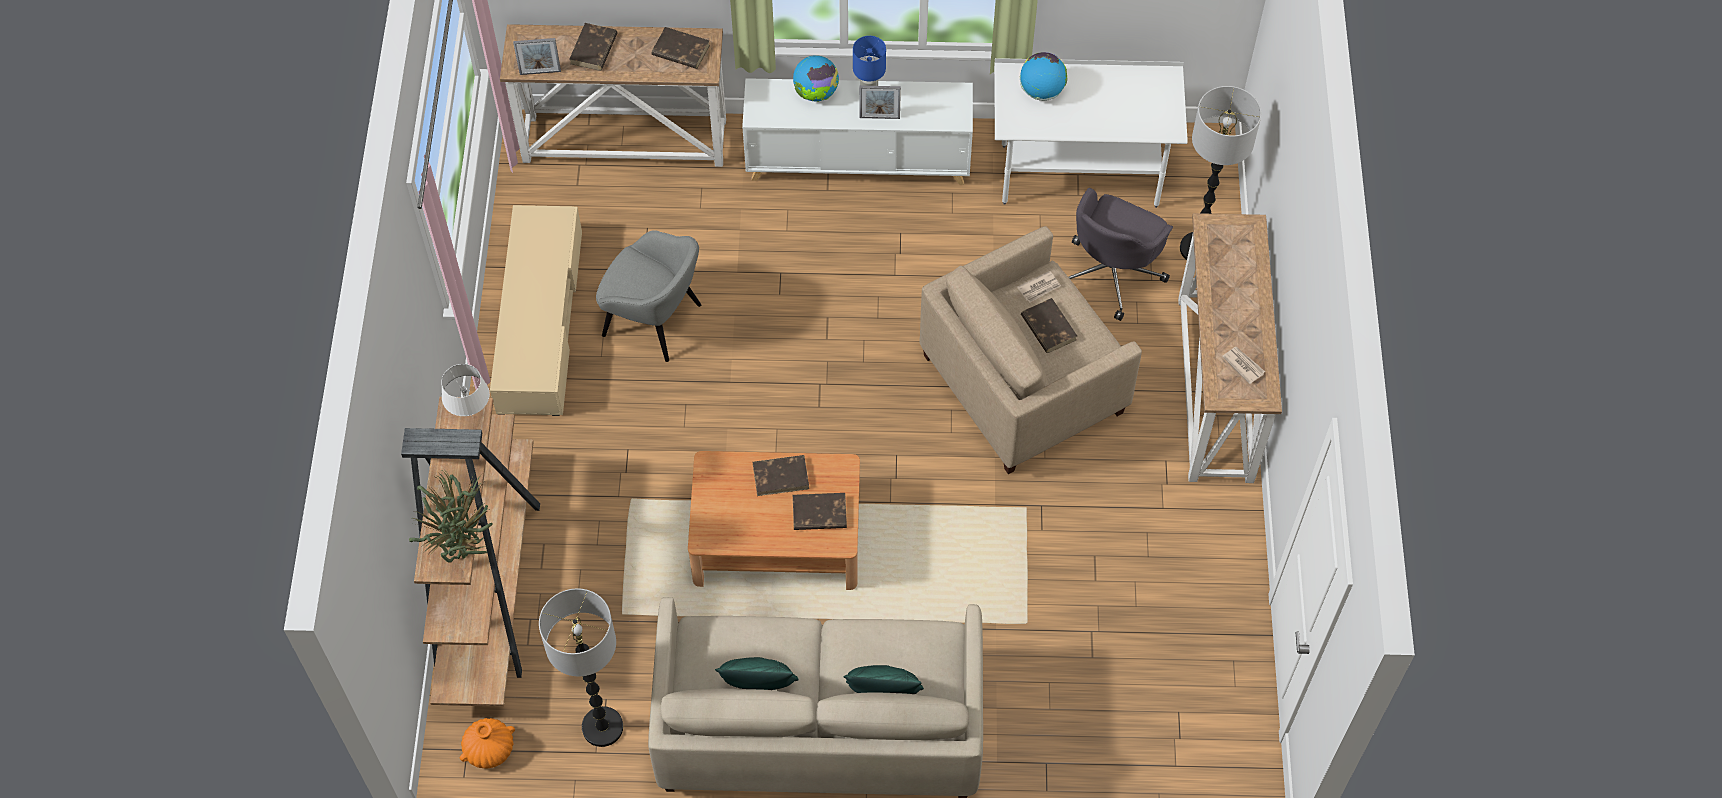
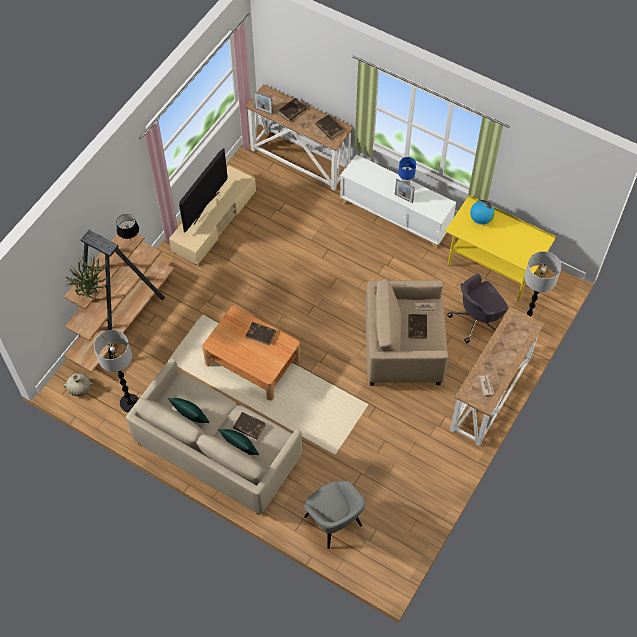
camera: 30 degrees right, 0 degrees up
(472, 416) = (131, 240): white table lamp -> black table lamp
(489, 749) = (79, 388): orange vase -> beige vase
(522, 302) = (206, 208): none -> television
(654, 321) = (261, 244): grey armchair -> grey armchair (334, 522)
(816, 93) = (382, 174): globe -> none
(819, 513) = (266, 358): brown book -> brown book (249, 426)
(1079, 175) = (491, 269): white desk -> yellow desk

